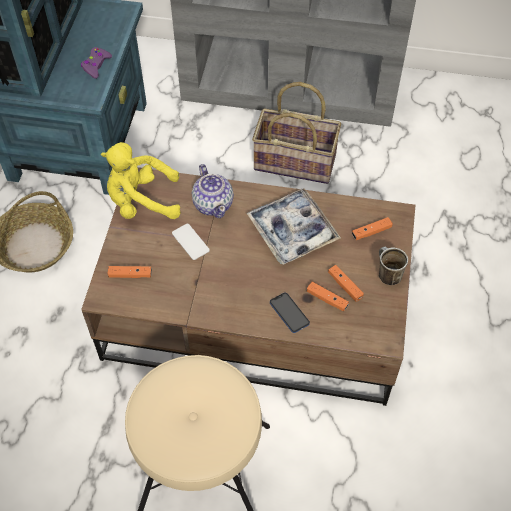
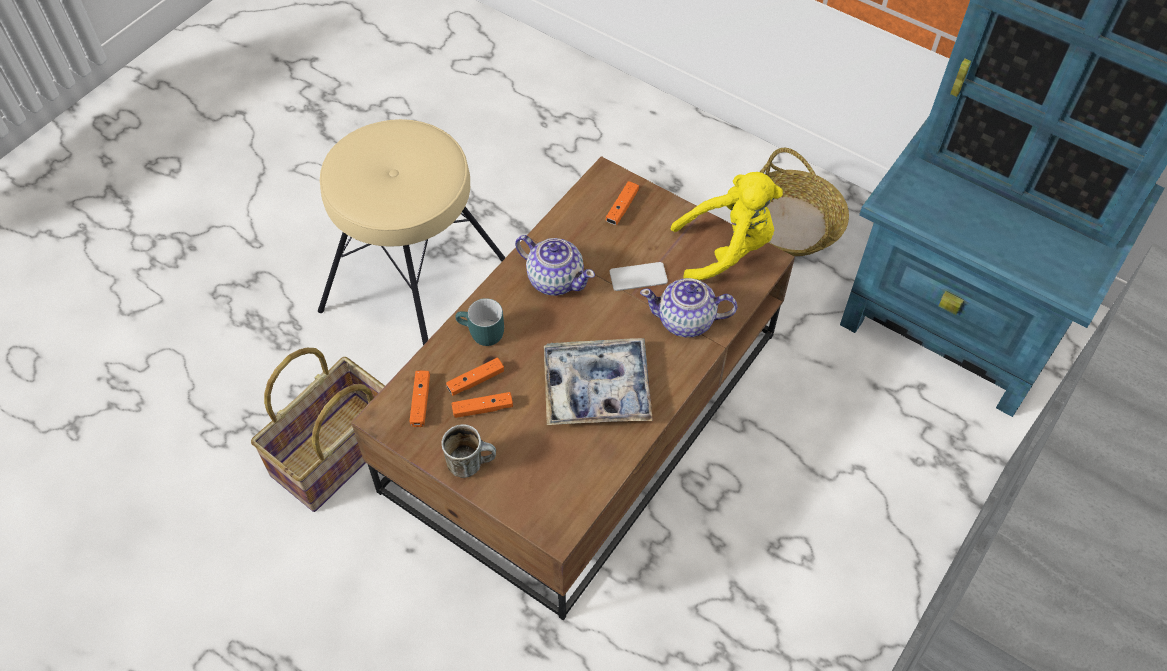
camera: 115 degrees right, 0 degrees up
(96, 65) = (956, 225): purple game controller -> none
(141, 202) = (726, 250): yellow plush toy -> yellow plush toy turned 60 degrees clockwise
(217, 289) = (555, 279): none -> teapot
(289, 313) = (481, 335): phone -> turquoise mug
(295, 161) = (816, 572): basket -> basket (337, 454)
(371, 232) = (546, 480): orange game controller -> orange game controller (420, 402)

